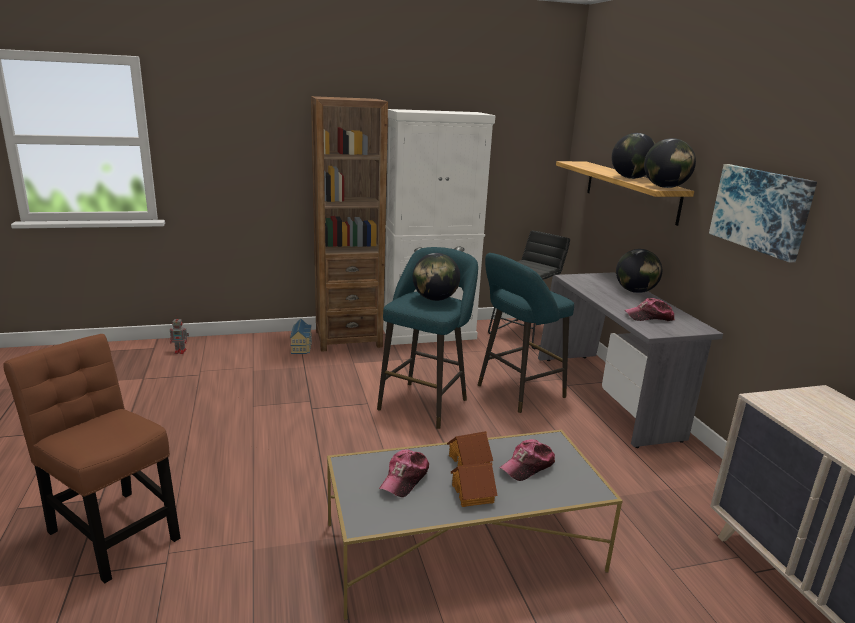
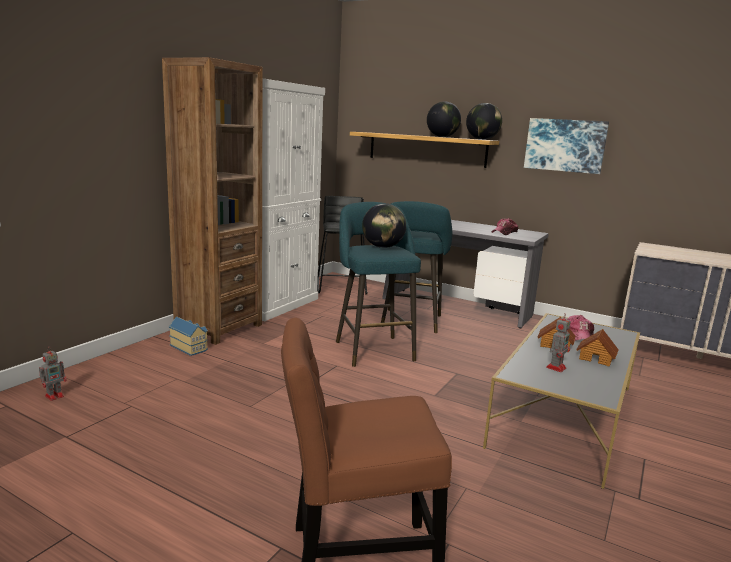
camera: 45 degrees left, 5 degrees down
(405, 478) = (556, 367): cap -> toy robot
(635, 291) = (460, 222): globe -> none

